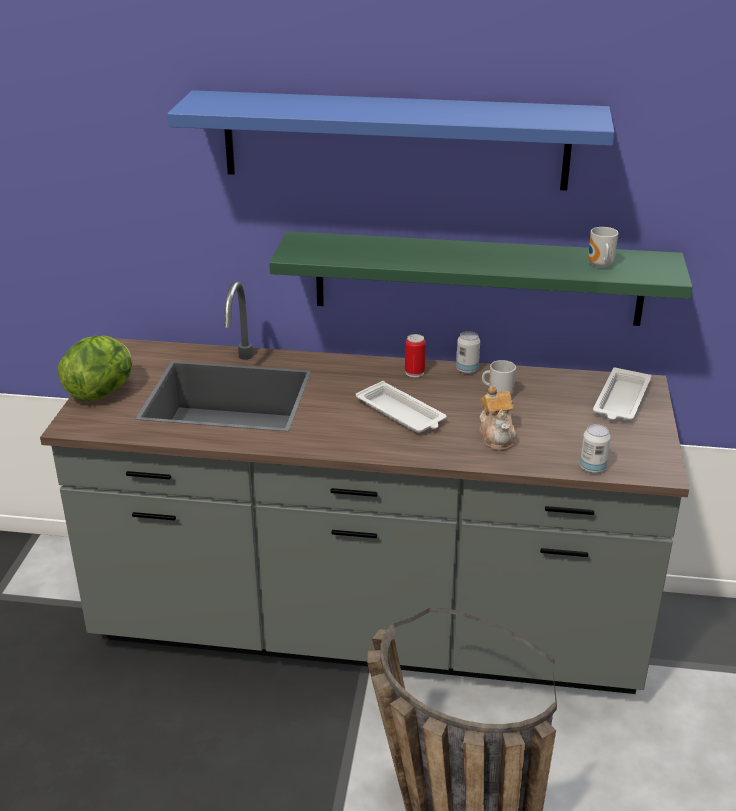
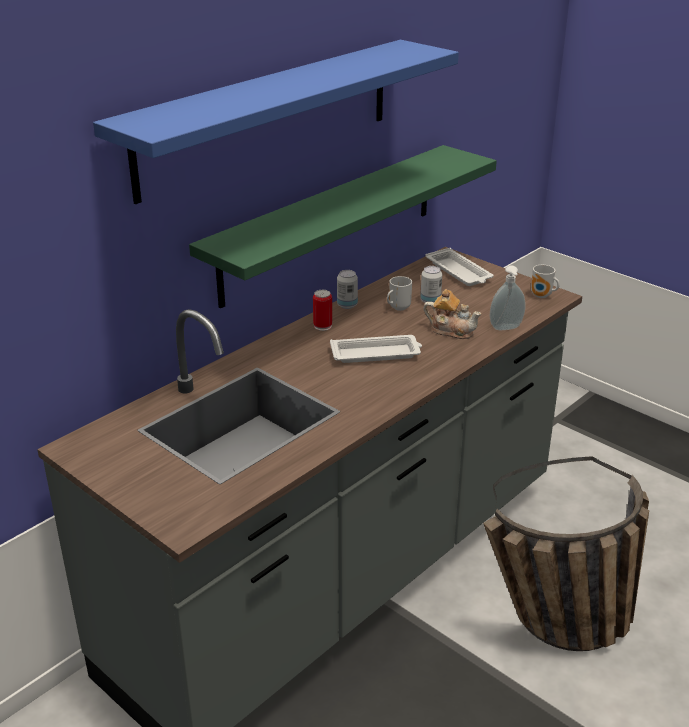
camera: 55 degrees left, 0 degrees up
(102, 392) = (141, 488): lettuce -> none
(544, 464) = (506, 328): none -> soap dispenser
(592, 468) = (528, 314): can -> can (430, 301)
(599, 266) = (430, 170): mug -> mug (542, 296)

